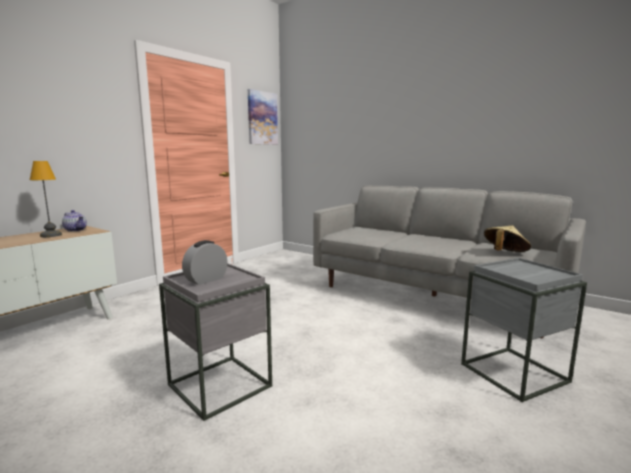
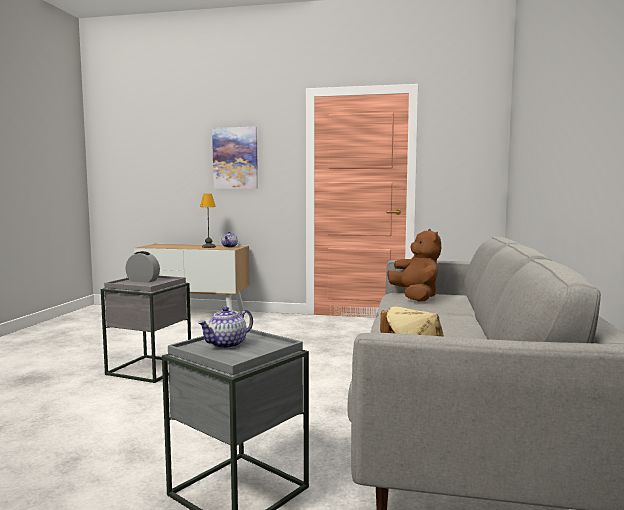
camera: 65 degrees right, 5 degrees down
(262, 118) = (469, 142): picture -> picture (235, 158)
(352, 233) = (415, 297): none -> brown plush toy
(522, 273) = (227, 344): none -> teapot

